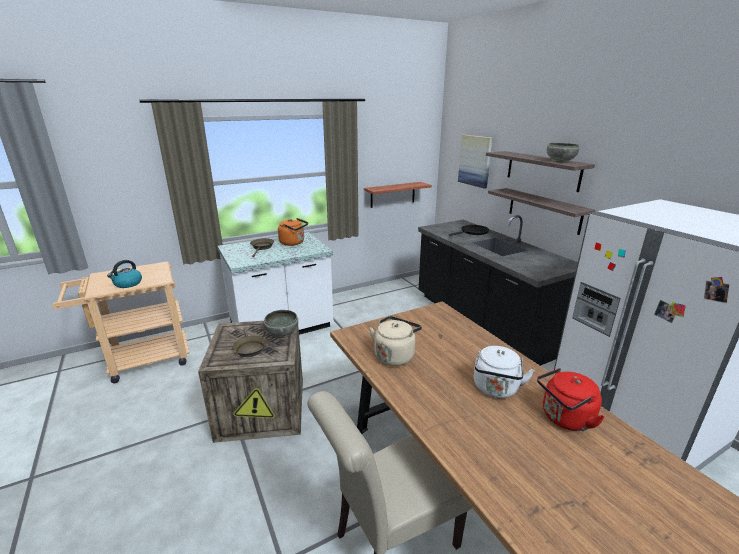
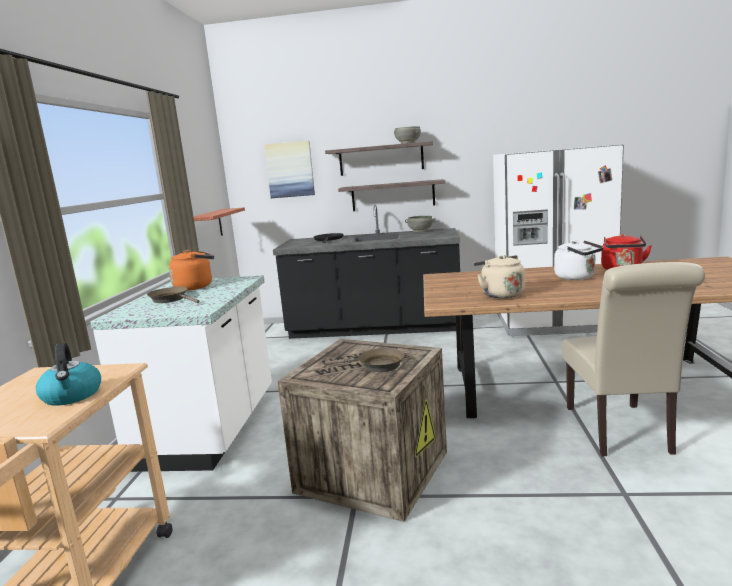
camera: 55 degrees left, 10 degrees down
(281, 333) = (365, 348): grey bowl -> grey bowl (420, 231)

